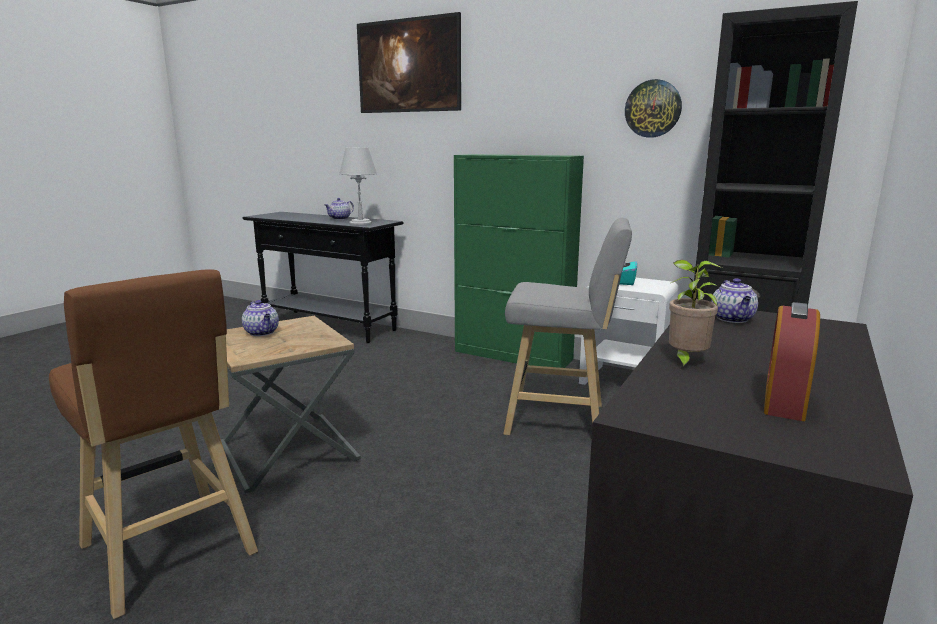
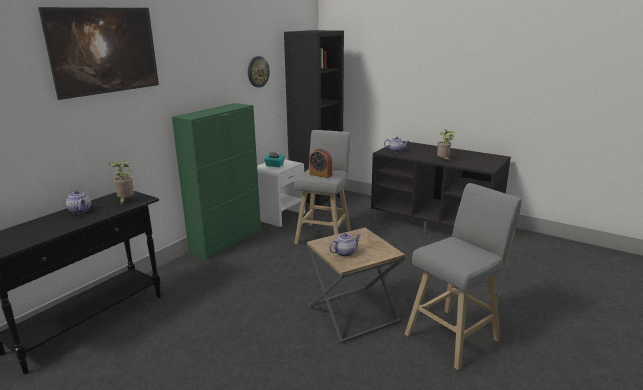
camera: 85 degrees left, 5 degrees up
(170, 554) = (455, 336): brown stool -> grey stool
(360, 223) = (125, 201): grey table lamp -> potted plant
(784, 401) = (469, 156): alarm clock -> alarm clock (320, 175)

